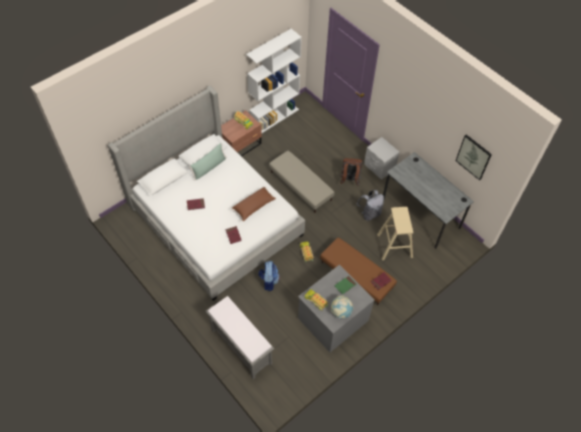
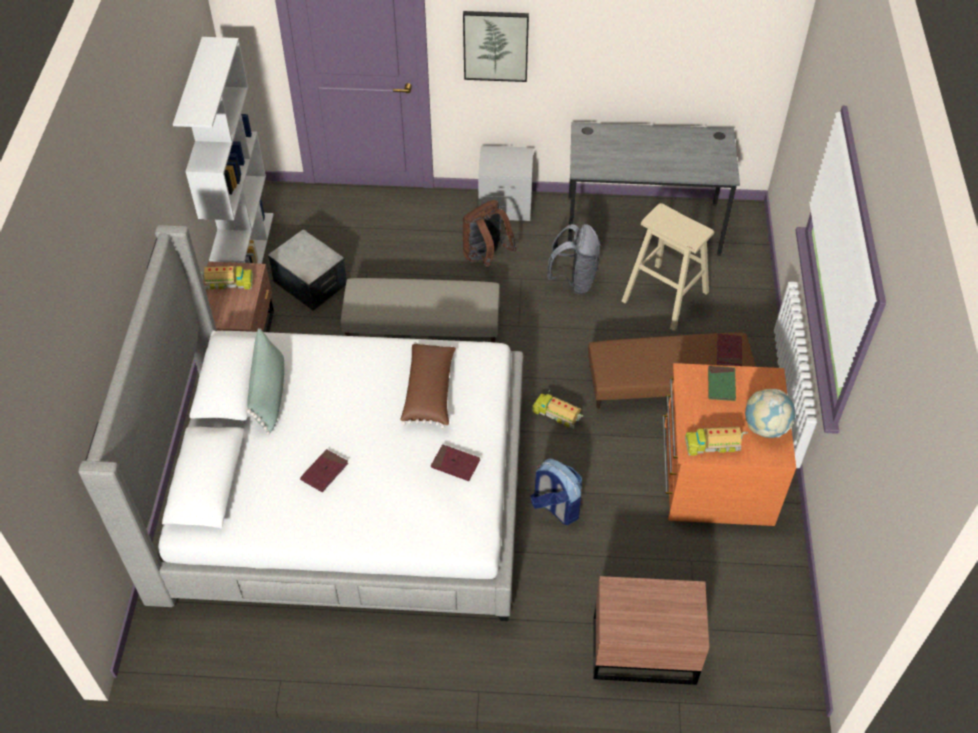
camera: 45 degrees left, 5 degrees down
(240, 346) = (642, 648): grey bench -> brown nightstand
(282, 143) = (310, 283): none -> storage box
(332, 318) = (715, 474): grey dresser -> orange dresser
(473, 157) = (711, 39): picture -> picture (495, 45)

